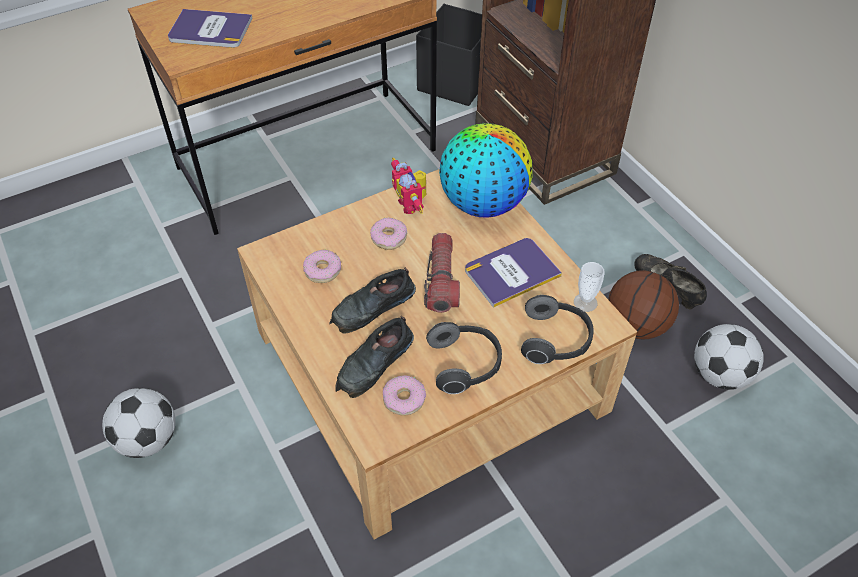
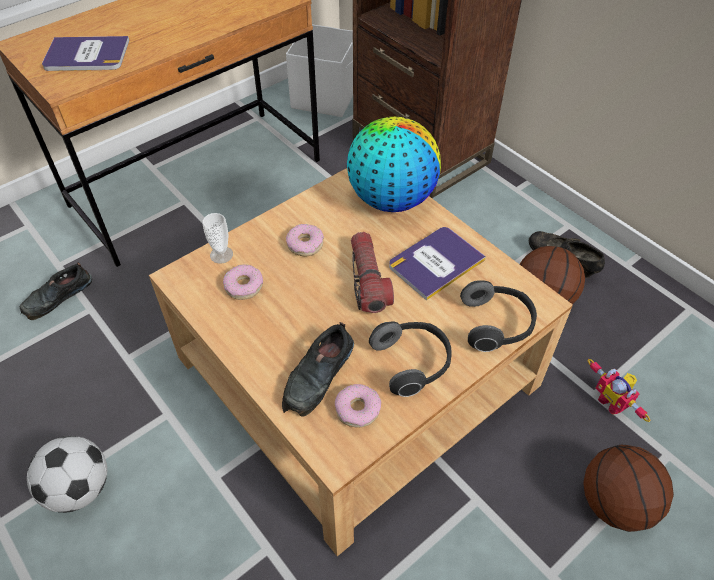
camera: 10 degrees left, 0 degrees up
(372, 308) = (303, 318): black shoe -> black shoe (57, 297)
(412, 204) = (321, 208): toy robot -> toy robot (612, 402)
(456, 81) = (326, 96): black storage box -> white storage box
(585, 302) = (515, 283): cup -> cup (221, 255)
(659, 537) = (616, 504): none -> basketball
(719, 375) = (630, 335): football -> none

